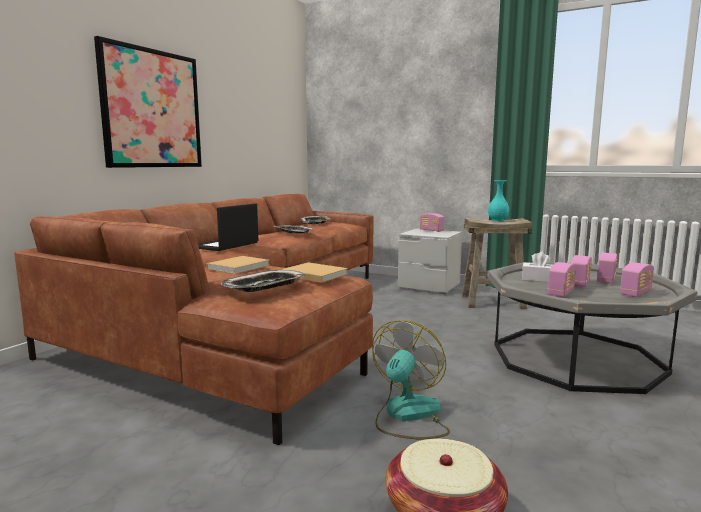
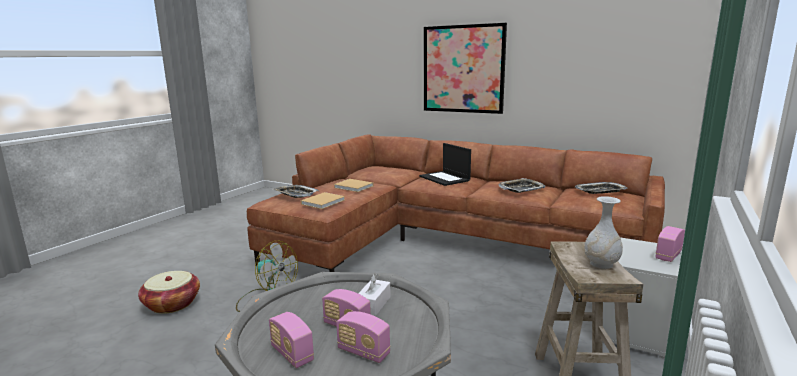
camera: 90 degrees right, 5 degrees up
(225, 245) = (445, 178): laptop -> laptop turned 150 degrees counterclockwise
(498, 220) = (601, 264): turquoise vase -> white vase
(561, 293) = (310, 305): radio -> none

